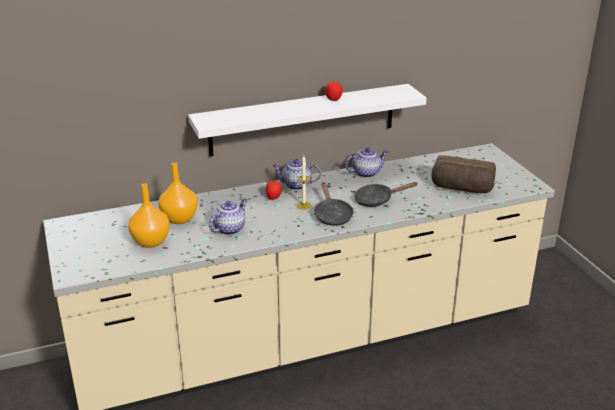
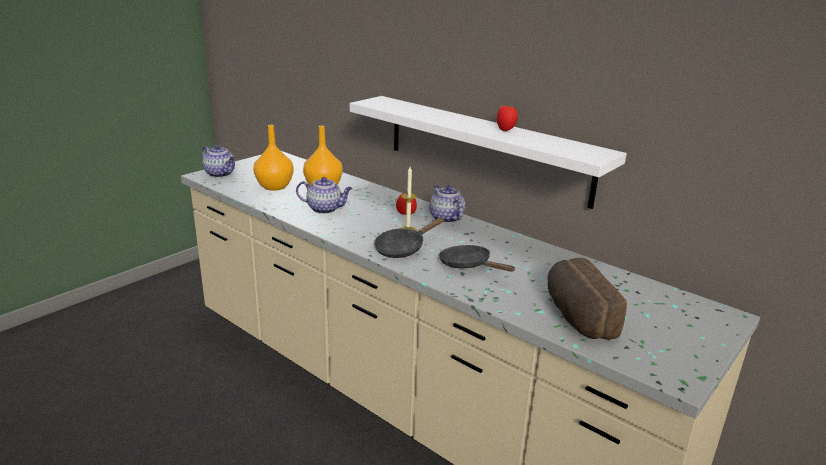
camera: 60 degrees right, 5 degrees down
(366, 173) = (526, 247): teapot -> teapot (220, 174)

